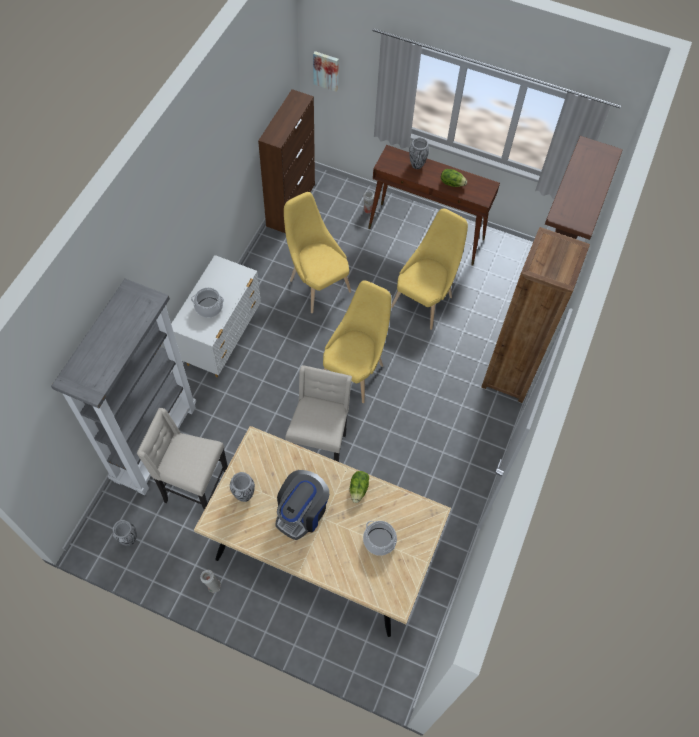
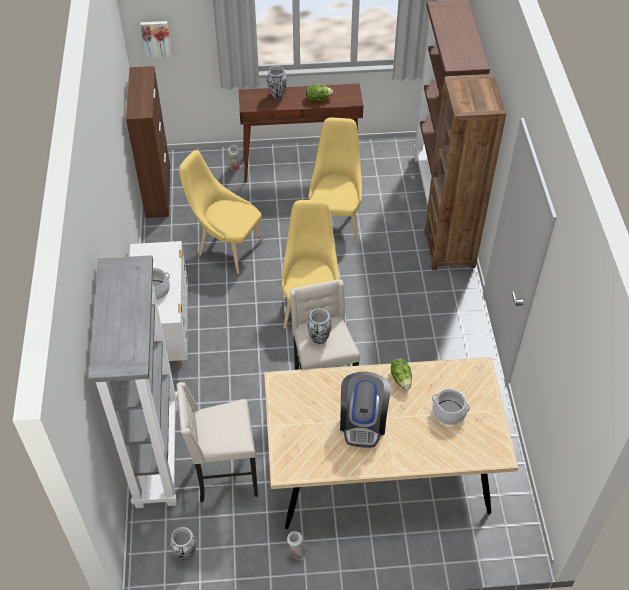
camera: 25 degrees left, 10 degrees down
(244, 495) = (299, 433): vase -> vase (319, 339)

